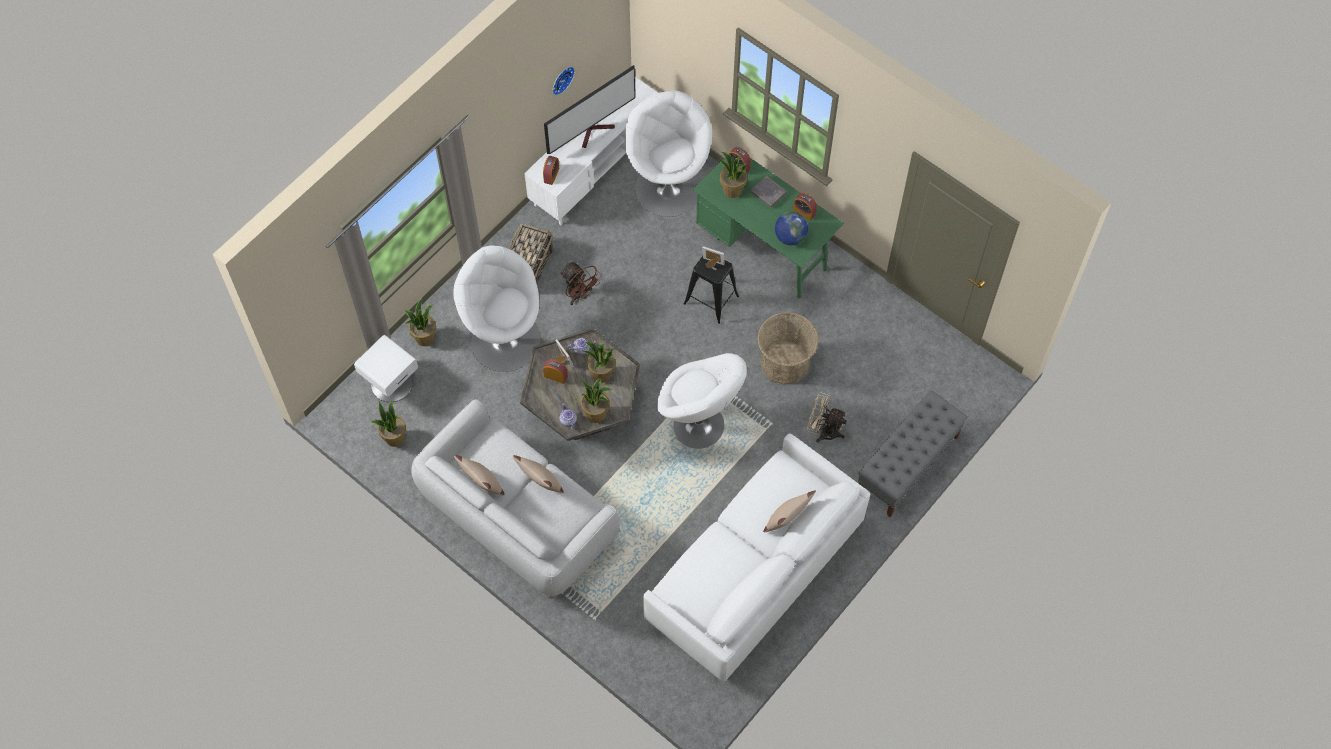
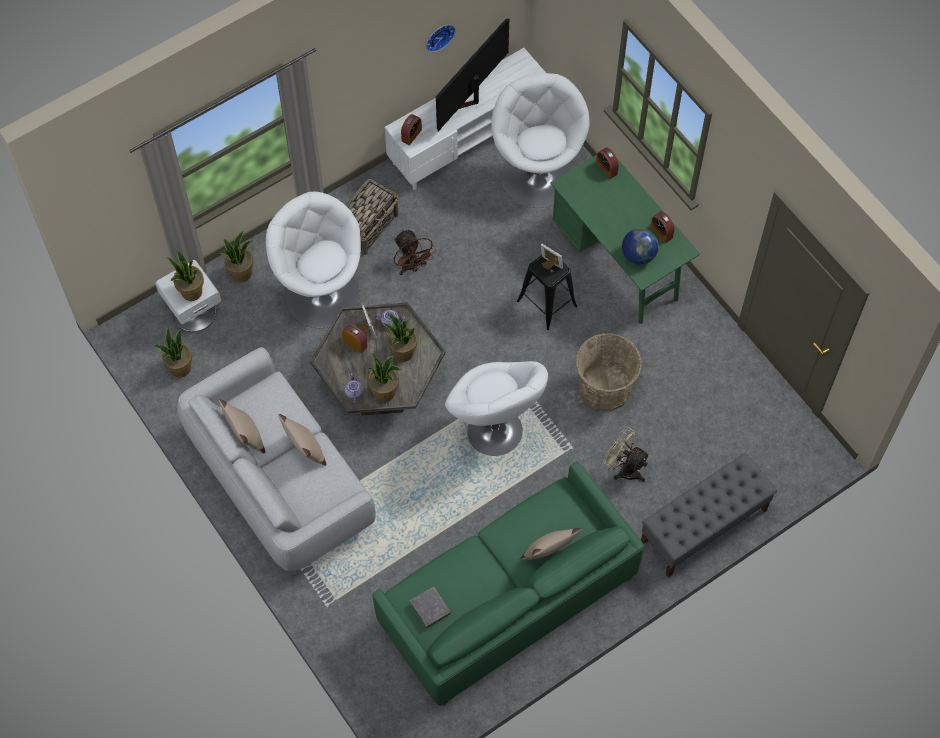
camera: 15 degrees right, 0 degrees up
(595, 131) = (470, 100): television -> television turned 150 degrees clockwise
(732, 190) = (591, 192): potted plant -> potted plant (191, 292)
(753, 572) = (506, 599): white sofa -> green sofa
(768, 193) = (629, 204): grey book -> grey book (430, 608)

